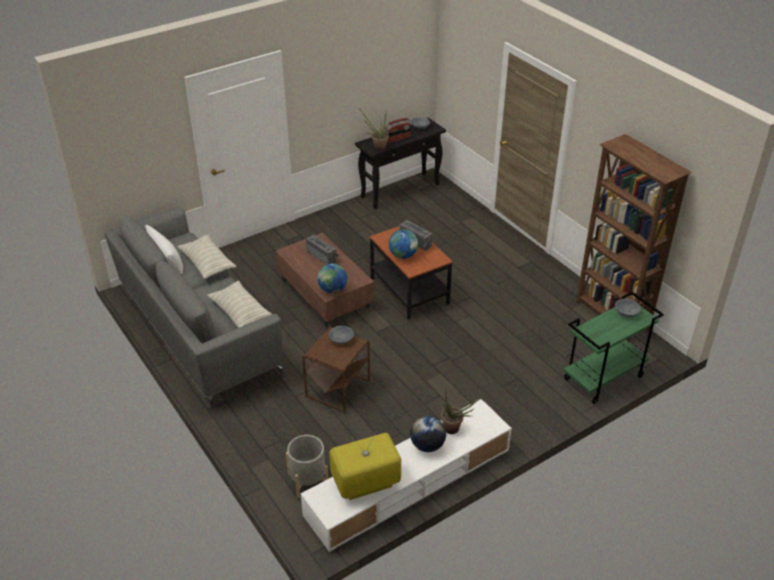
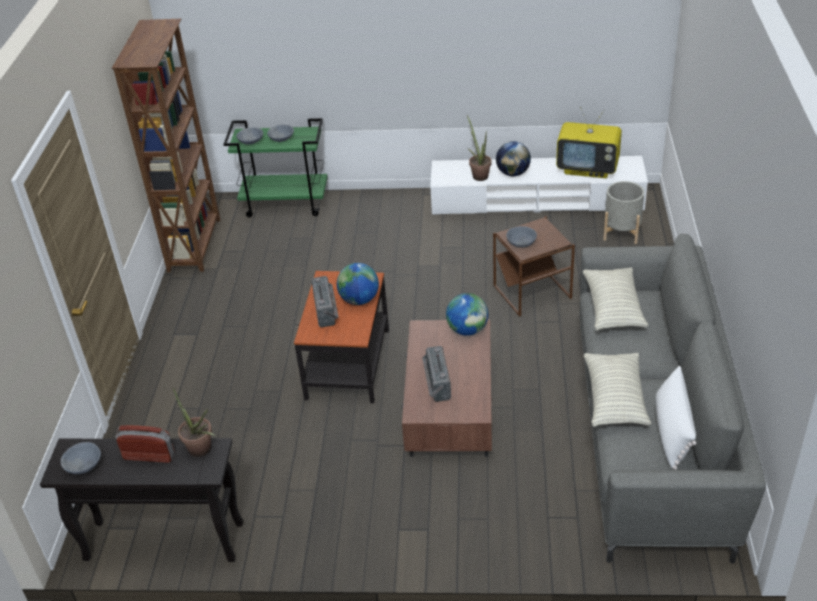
camera: 140 degrees left, 0 degrees up
(608, 325) = (281, 139): none -> grey bowl

